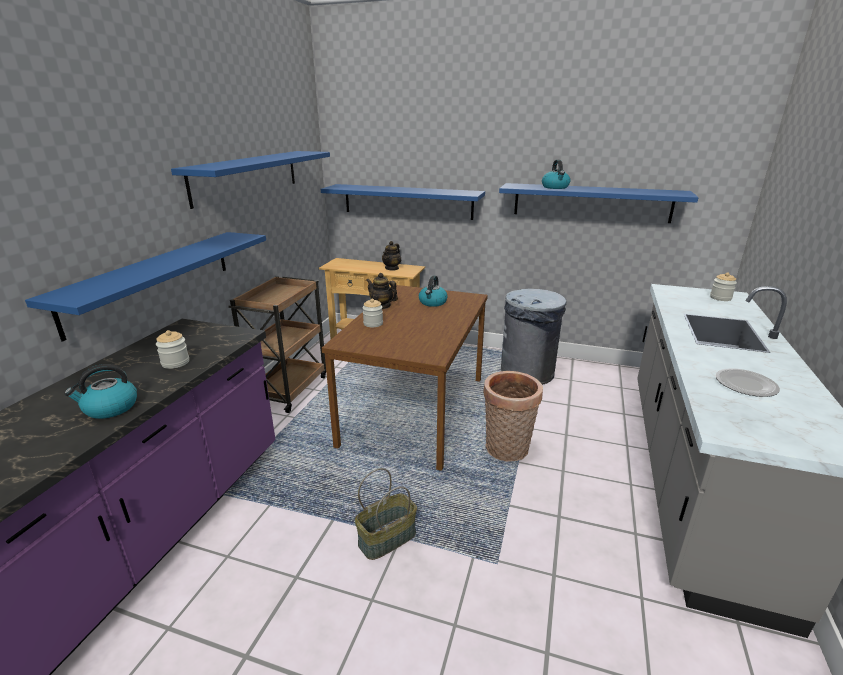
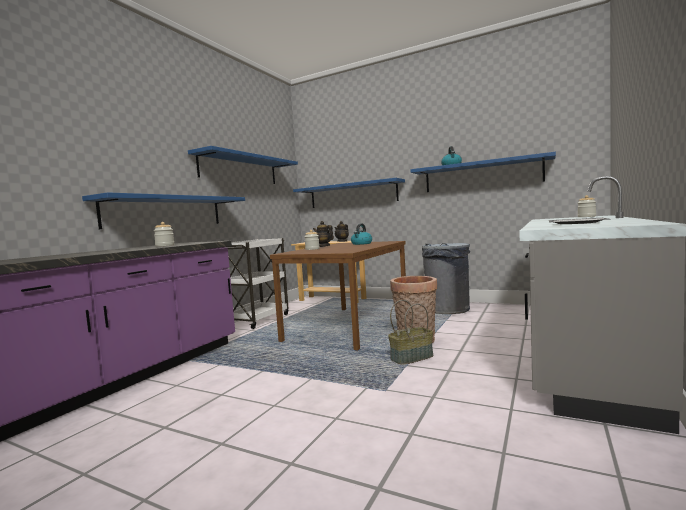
camera: 10 degrees right, 20 degrees down
(110, 408) = (112, 251): kettle -> none
(289, 389) = (259, 319): brown cart -> white cart
(387, 538) = (300, 378): basket -> basket (411, 357)

